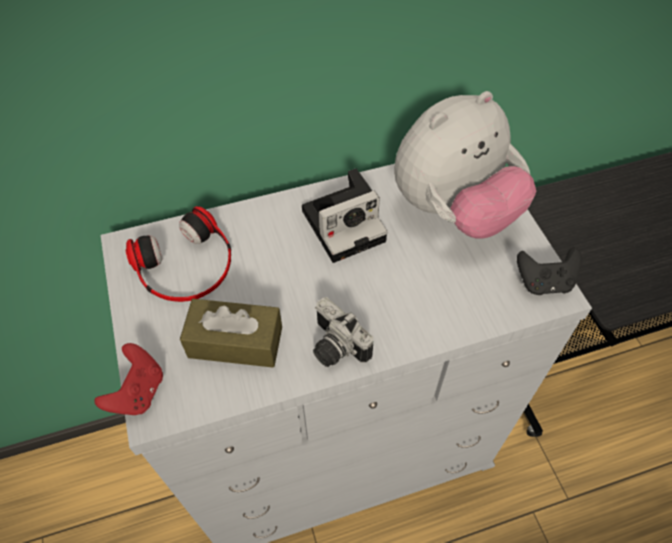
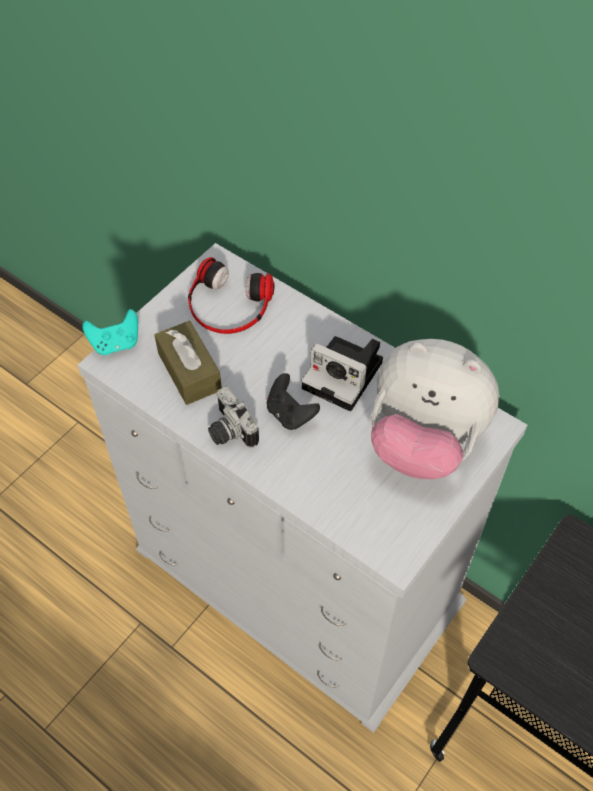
camera: 55 degrees right, 0 degrees up
(138, 392) = (116, 344): red game controller -> turquoise game controller
(334, 347) = (228, 431): camera -> camera turned 45 degrees counterclockwise
(544, 282) = (401, 542): black game controller -> black game controller (290, 414)

